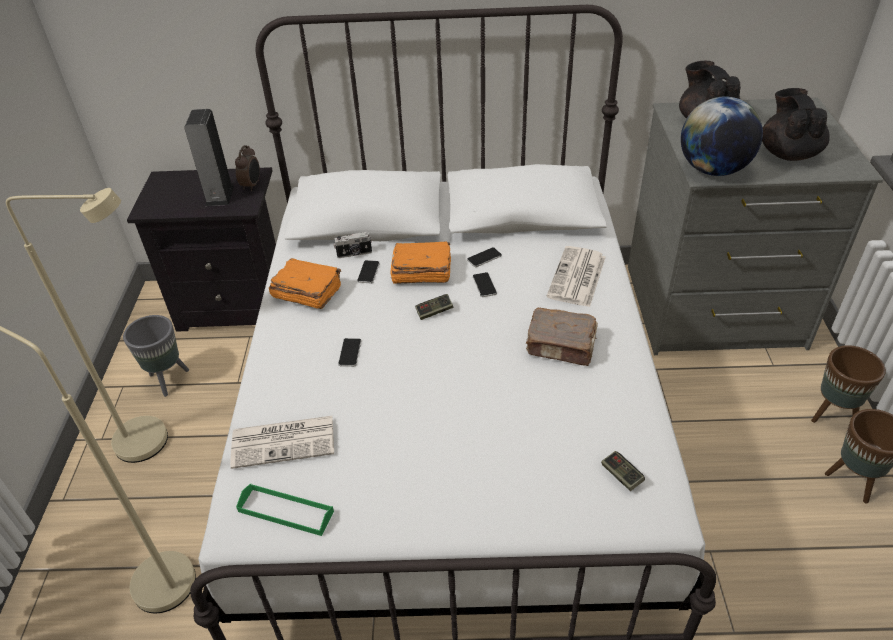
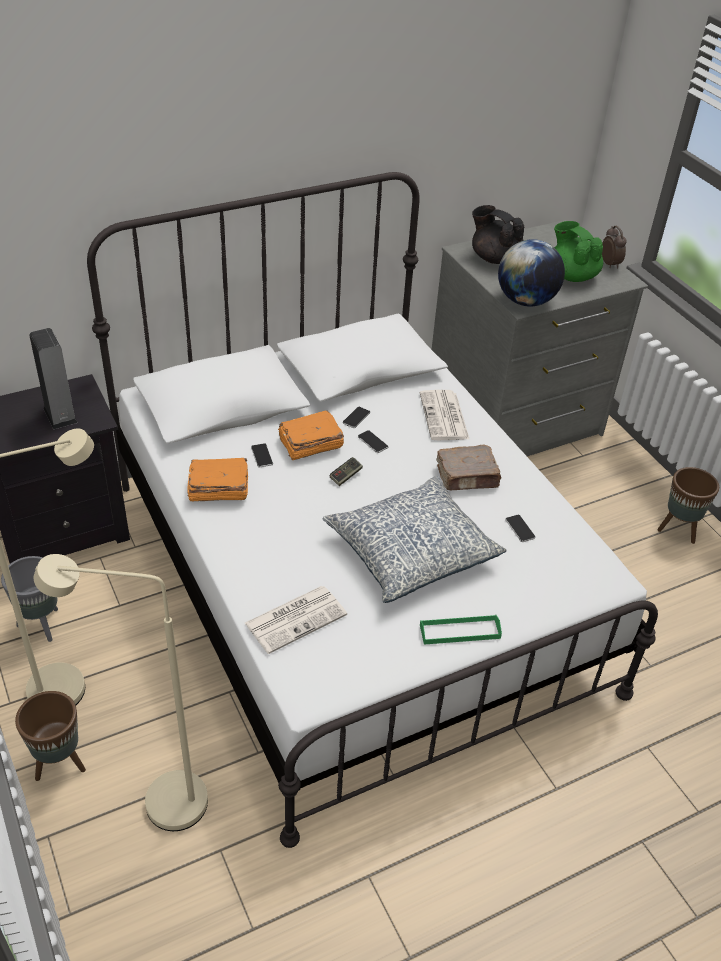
camera: 30 degrees left, 0 degrees up
(252, 185) = (87, 397): alarm clock -> alarm clock (610, 264)
(286, 511) = (339, 670): green tray -> green tray (460, 631)
(350, 353) = (298, 530): phone -> phone (520, 528)
(354, 254) = (236, 442): camera -> none
(448, 407) = (411, 551): none -> pillow
(621, 475) = (569, 561): game controller -> none
(788, 153) = (572, 275): black teapot -> green teapot
(831, 415) = (642, 484): brown planter -> brown planter (59, 763)

